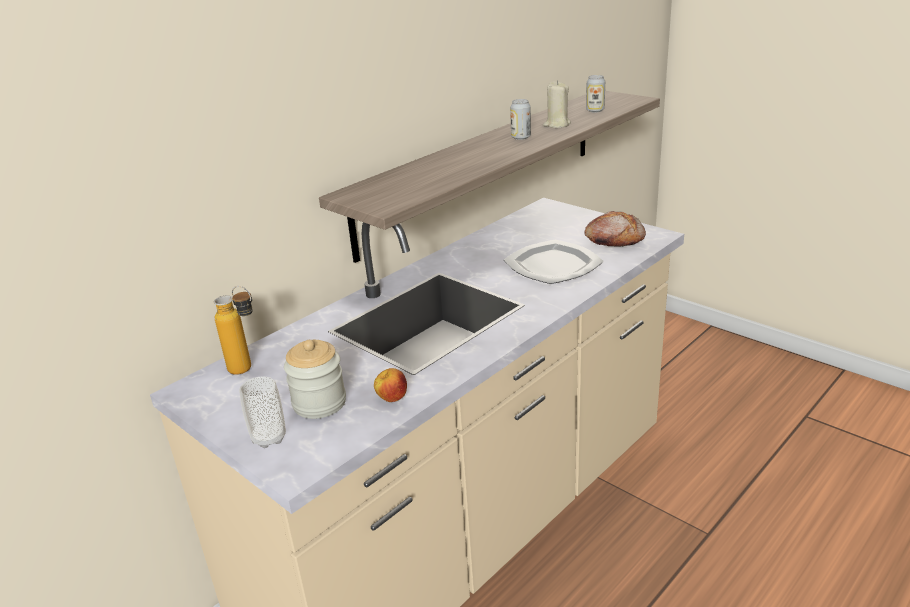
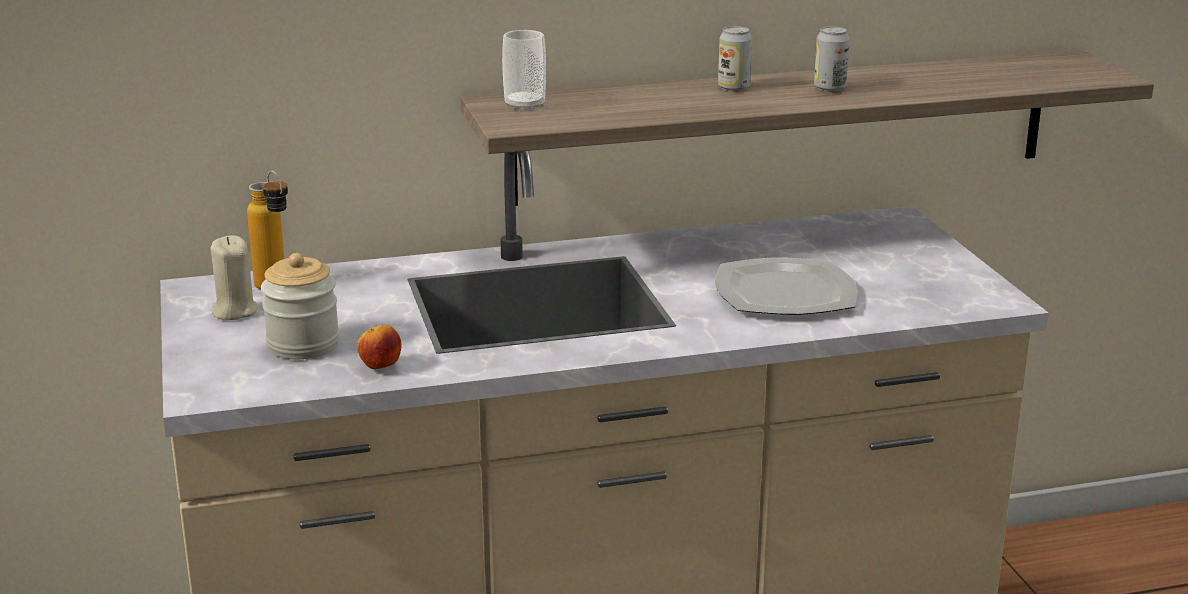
camera: 30 degrees right, 5 degrees down
(269, 438) = (215, 358): cup -> cup (525, 106)
(556, 125) = (913, 84): beige candle -> beige candle (234, 311)
(595, 110) = (1010, 77): can -> can (733, 88)
(613, 239) = (925, 288): bread -> none

